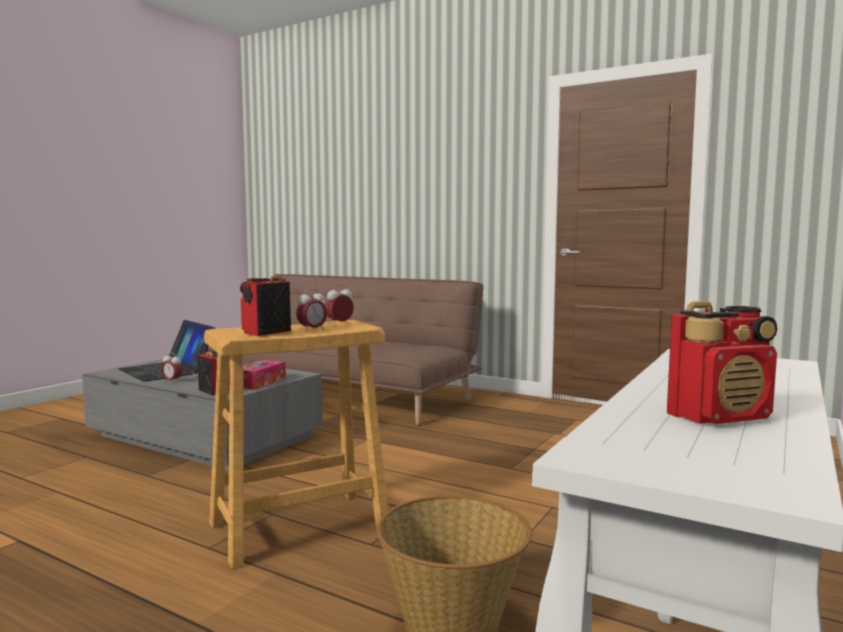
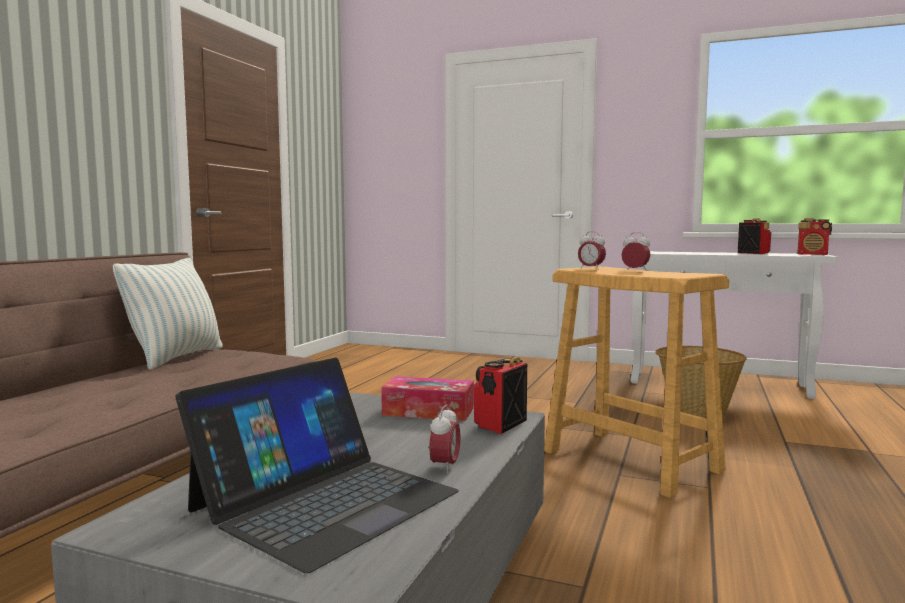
camera: 100 degrees left, 0 degrees up
(265, 333) = (673, 272): radio -> radio (813, 255)
(416, 344) = (176, 357): none -> pillow

